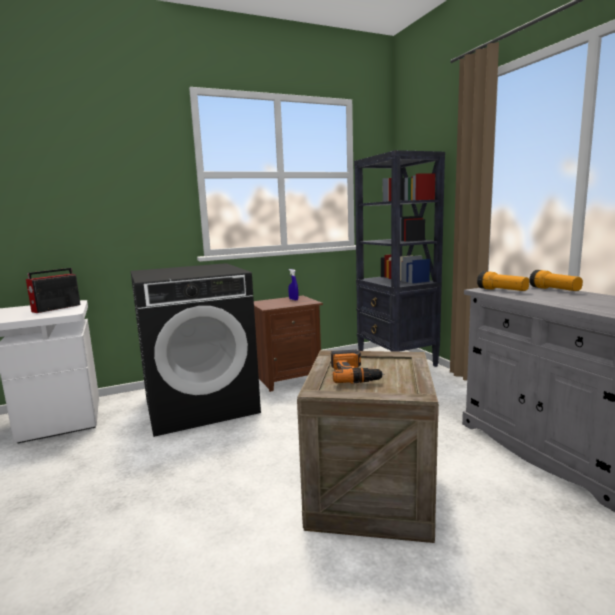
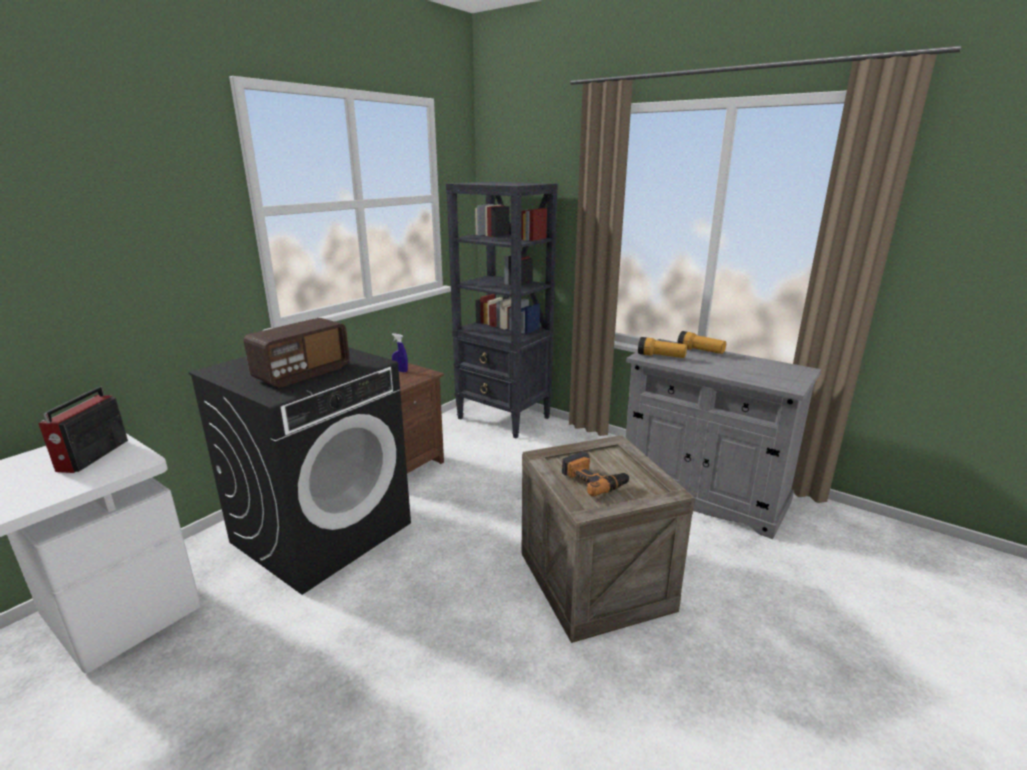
camera: 30 degrees left, 10 degrees up
(183, 273) = (302, 373): none -> radio

